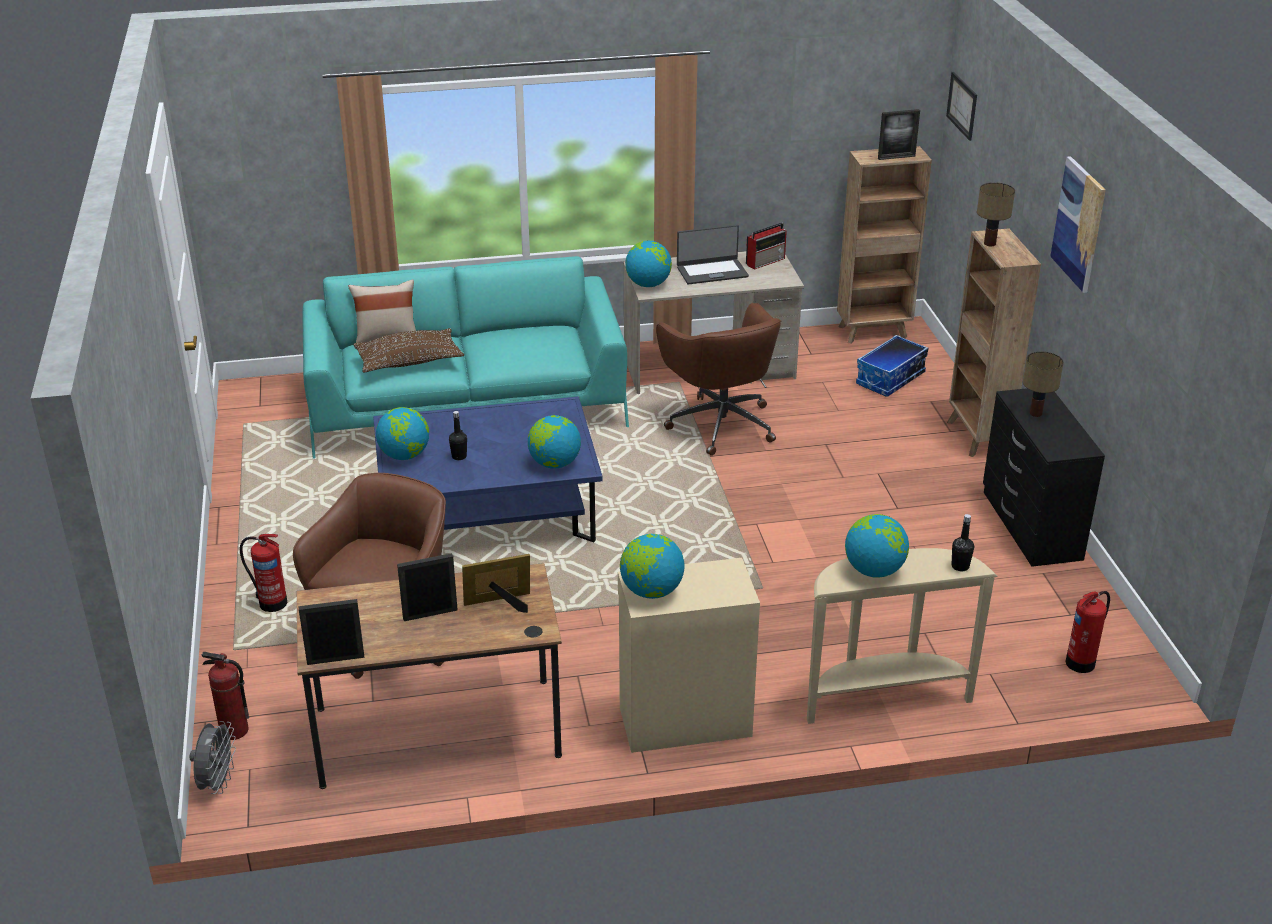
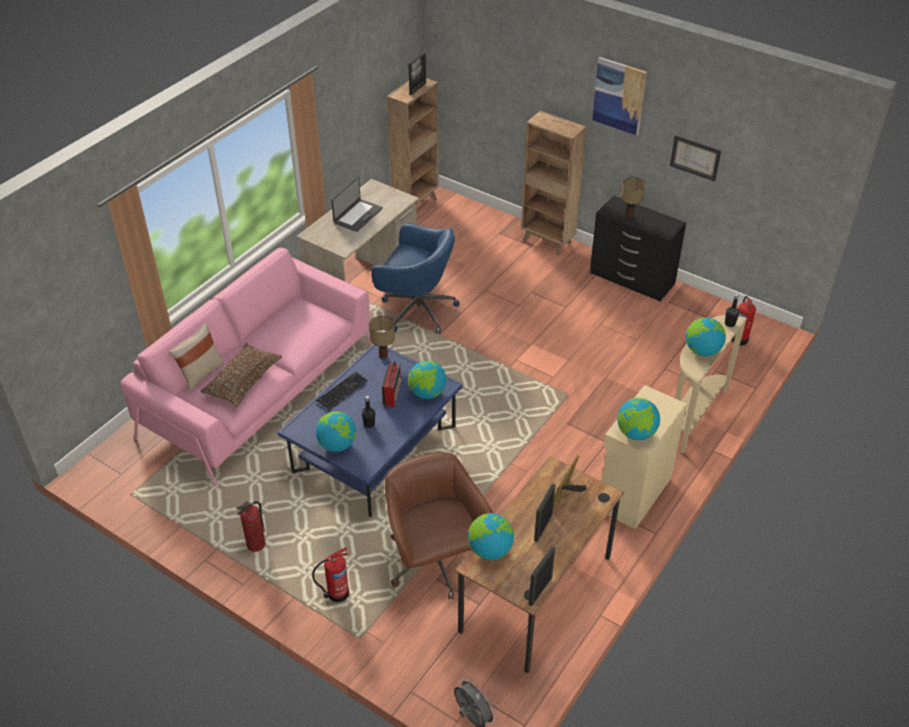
camera: 45 degrees left, 10 degrees up
(233, 731) = (435, 683): fire extinguisher -> fire extinguisher (256, 545)
(466, 406) = (259, 388): turquoise sofa -> pink sofa
(479, 417) = (342, 391): none -> keyboard
(648, 284) = (335, 244): globe -> globe (490, 550)
(720, 423) = (416, 310): brown office chair -> blue office chair
(766, 261) = (376, 192): radio -> radio (392, 393)
(891, 379) = (463, 230): storage box -> none
(962, 105) = (448, 40): picture -> picture (695, 157)
(990, 243) = (546, 125): table lamp -> table lamp (383, 355)

